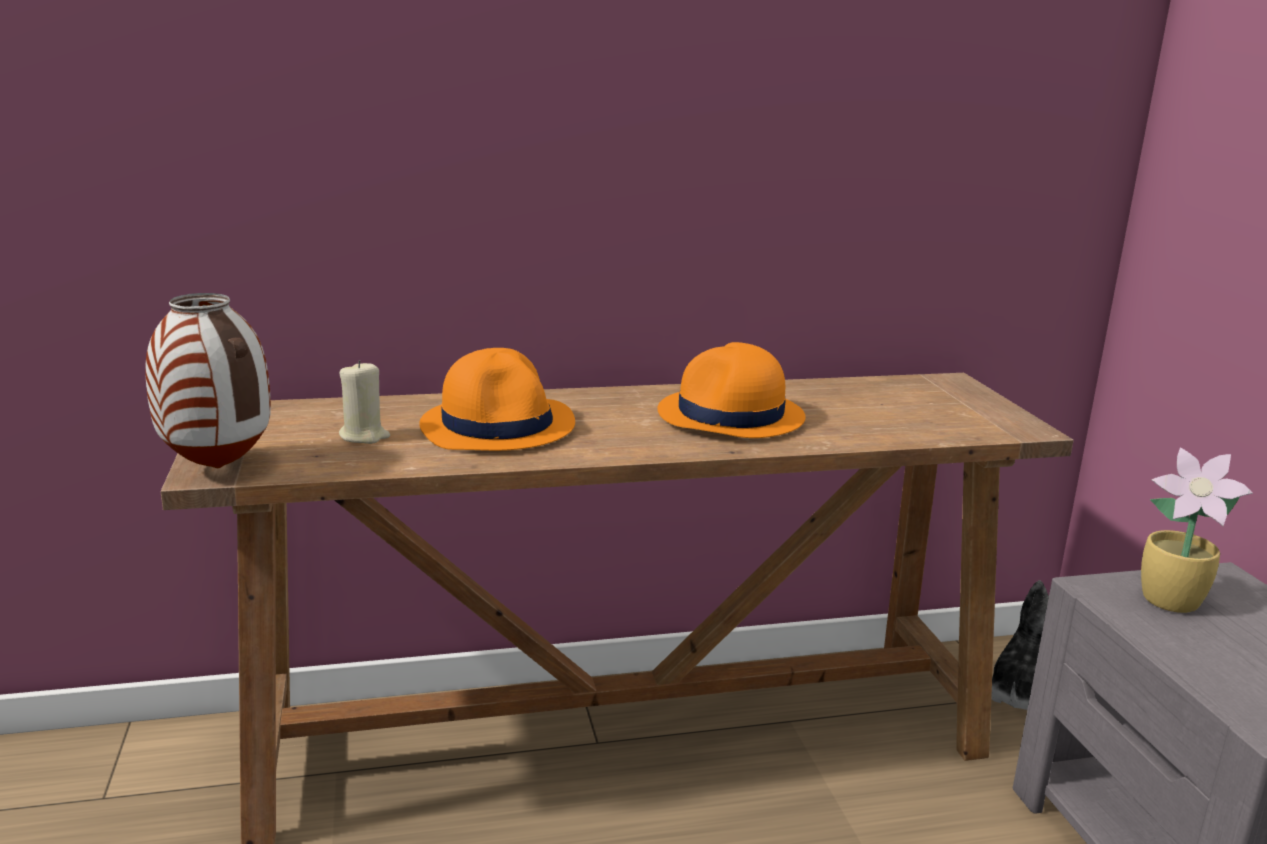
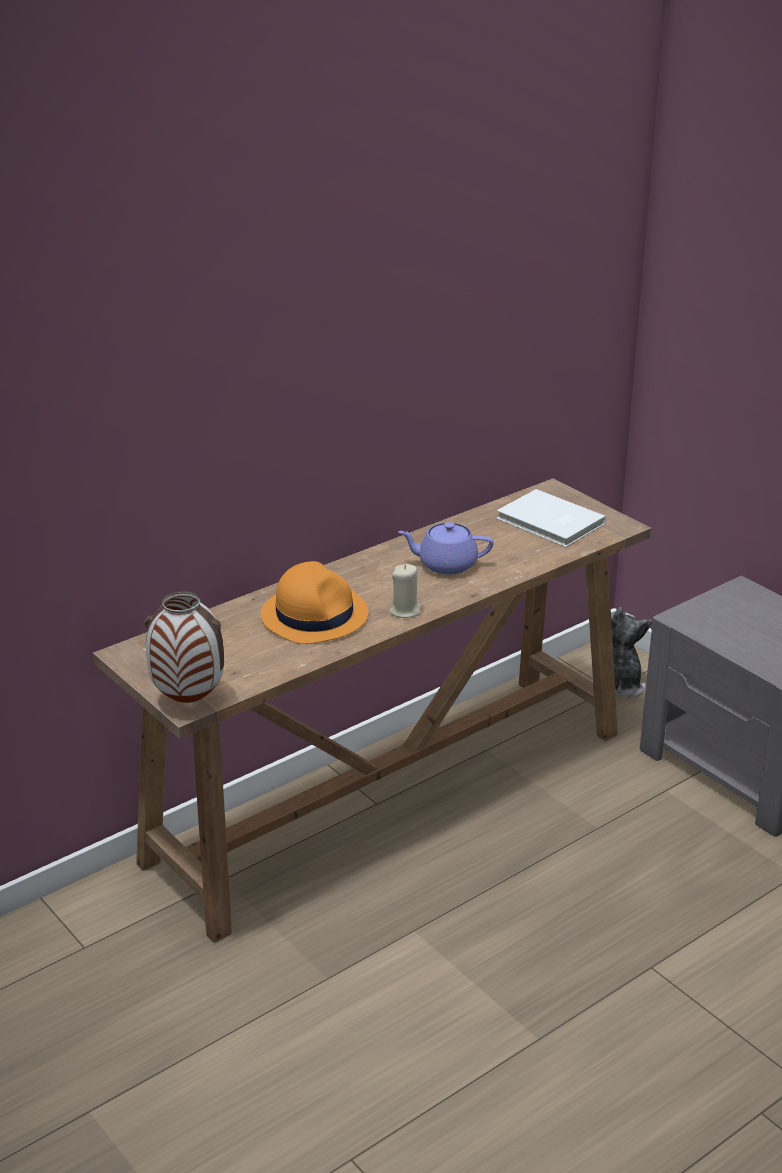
camera: 25 degrees left, 10 degrees up
(364, 436) = (243, 649): beige candle -> beige candle (405, 611)
(731, 416) = (446, 564): orange hat -> purple teapot
(920, 407) = (550, 522): none -> white book
(1173, 602) = (722, 615): potted plant -> none

